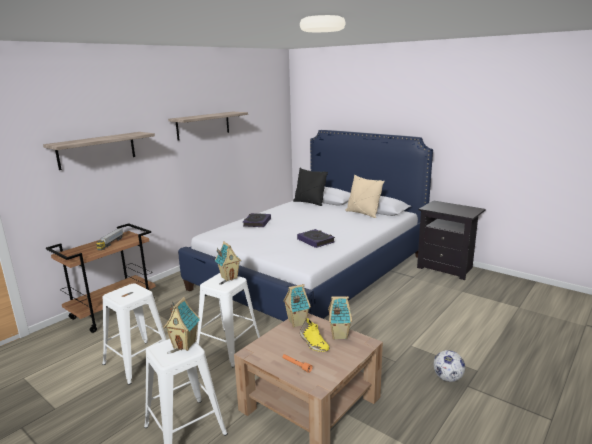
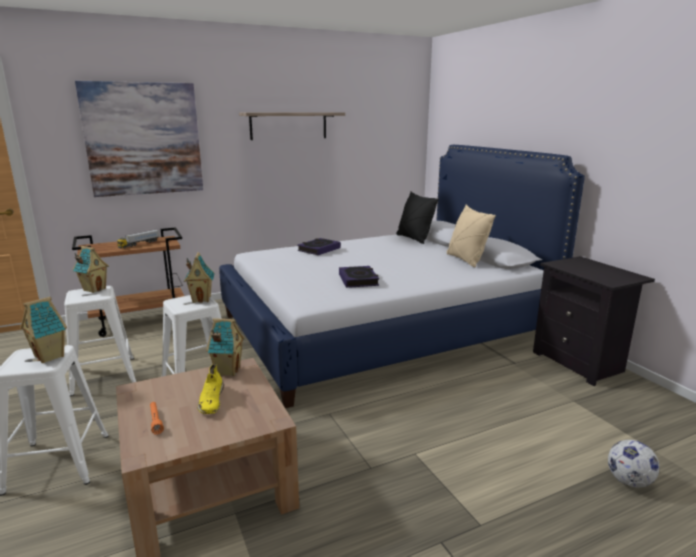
camera: 25 degrees right, 0 degrees up
(97, 150) = (143, 139): shelf -> picture
(338, 335) = (253, 400): toy house -> toy house (94, 289)
(447, 378) = (421, 518): football -> football (628, 481)

